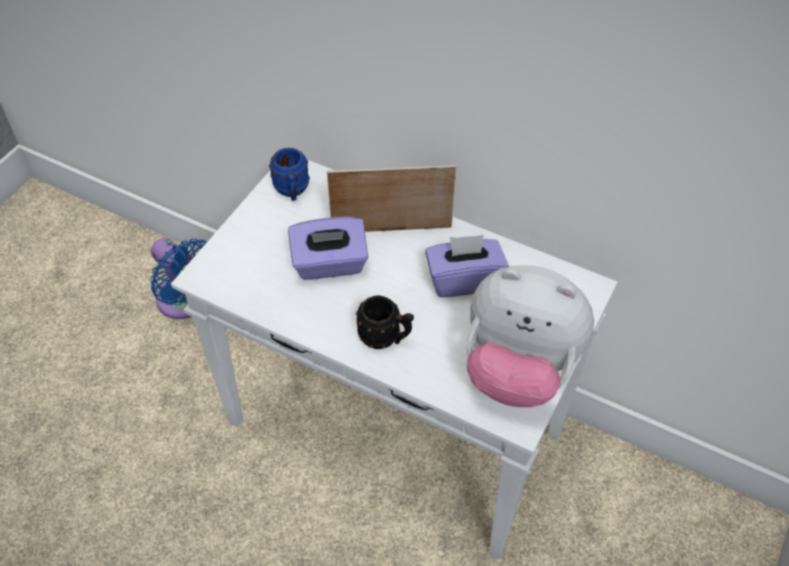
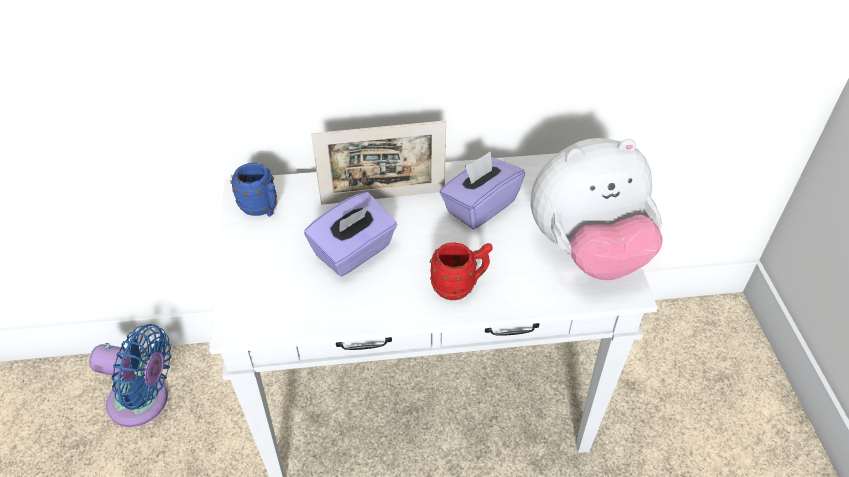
camera: 35 degrees left, 5 degrees down
(385, 338) = (460, 286): black mug -> red mug
(391, 230) = (383, 197): picture frame -> picture frame turned 150 degrees counterclockwise

